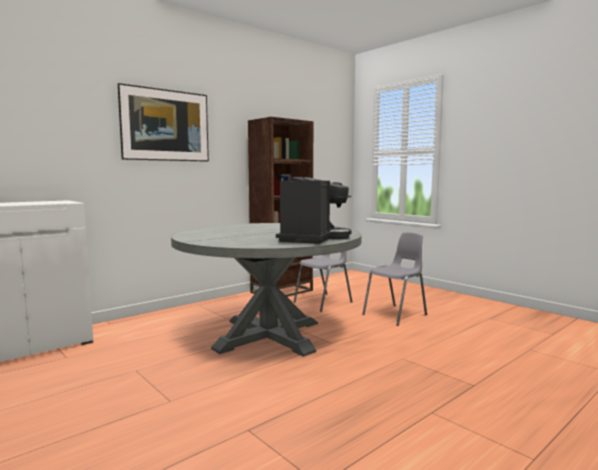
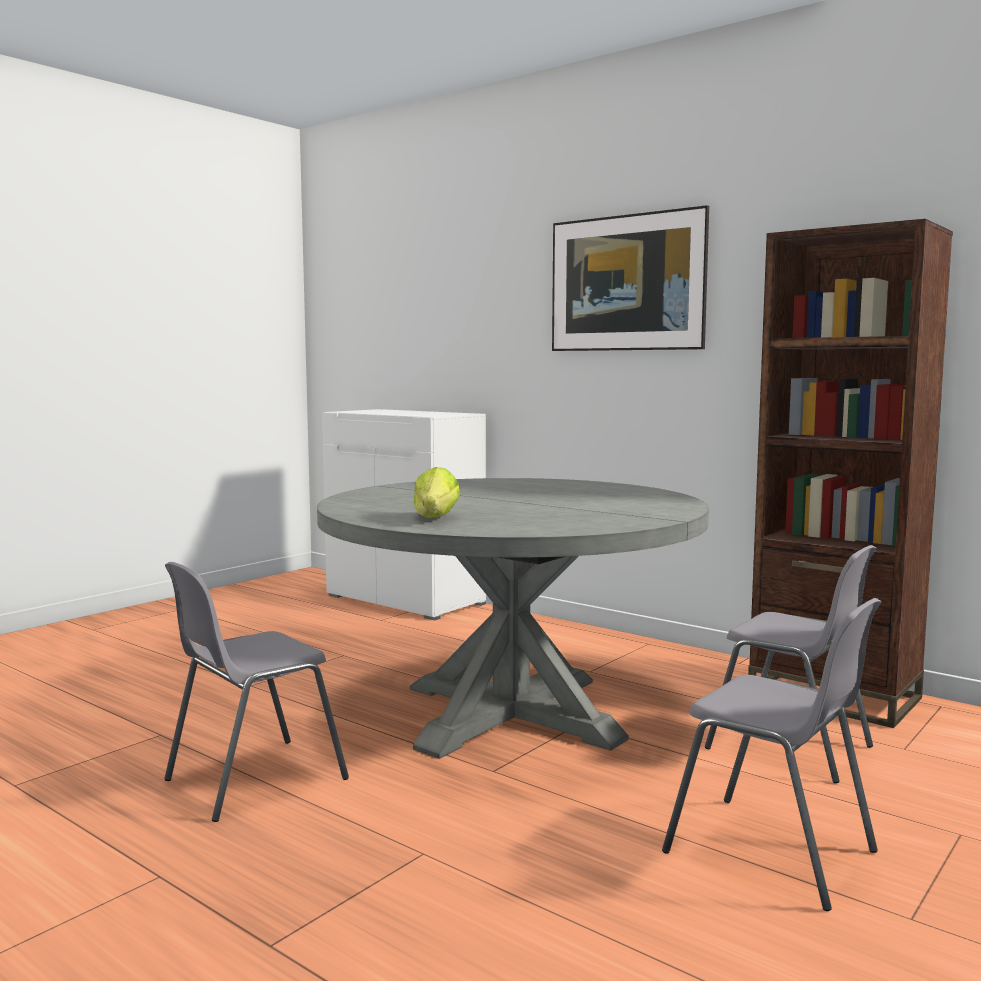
camera: 80 degrees right, 0 degrees up
(312, 238) = (435, 518): coffee machine -> lettuce
(329, 394) = (253, 779): none -> grey chair

